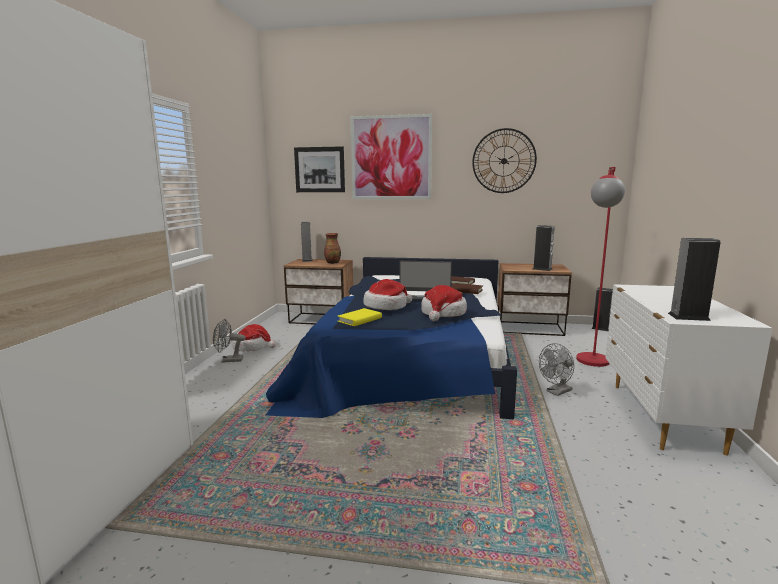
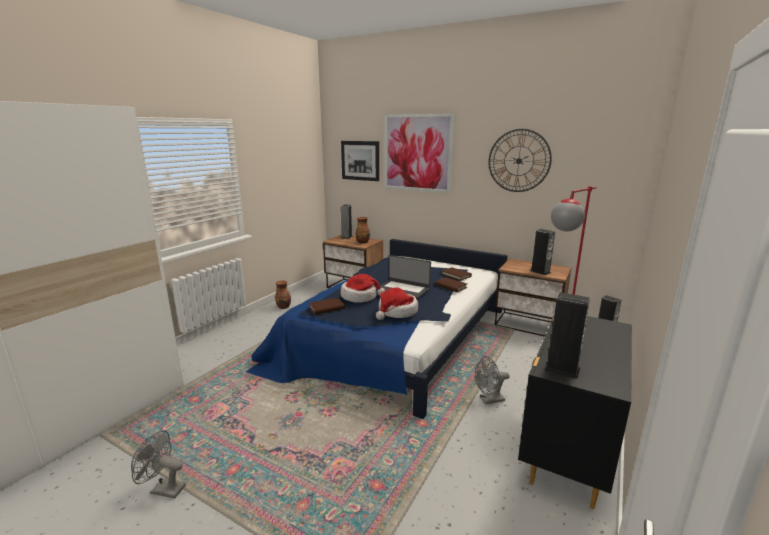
camera: 20 degrees right, 5 degrees up
(228, 360) = (259, 317): grey fan -> grey fan (163, 489)
(252, 346) = (284, 307): hat -> vase
(360, 320) = (326, 308): yellow book -> brown book
(662, 417) = (567, 450): white dresser -> black dresser

